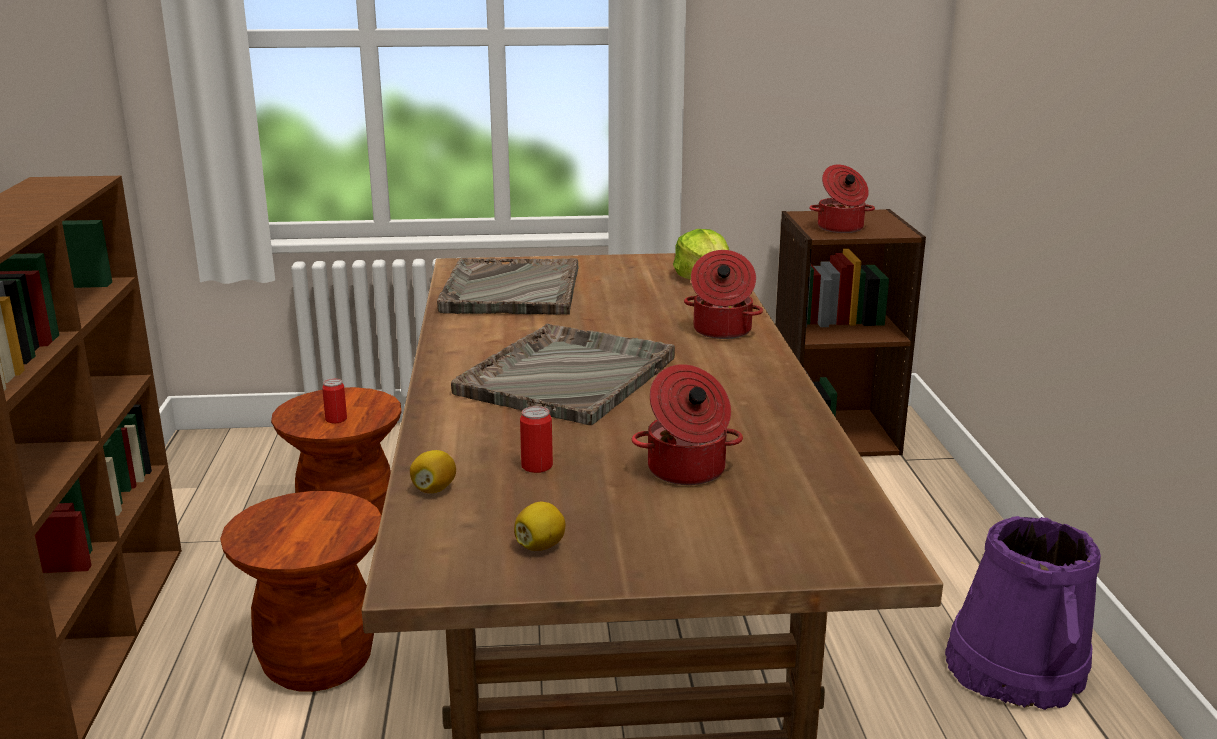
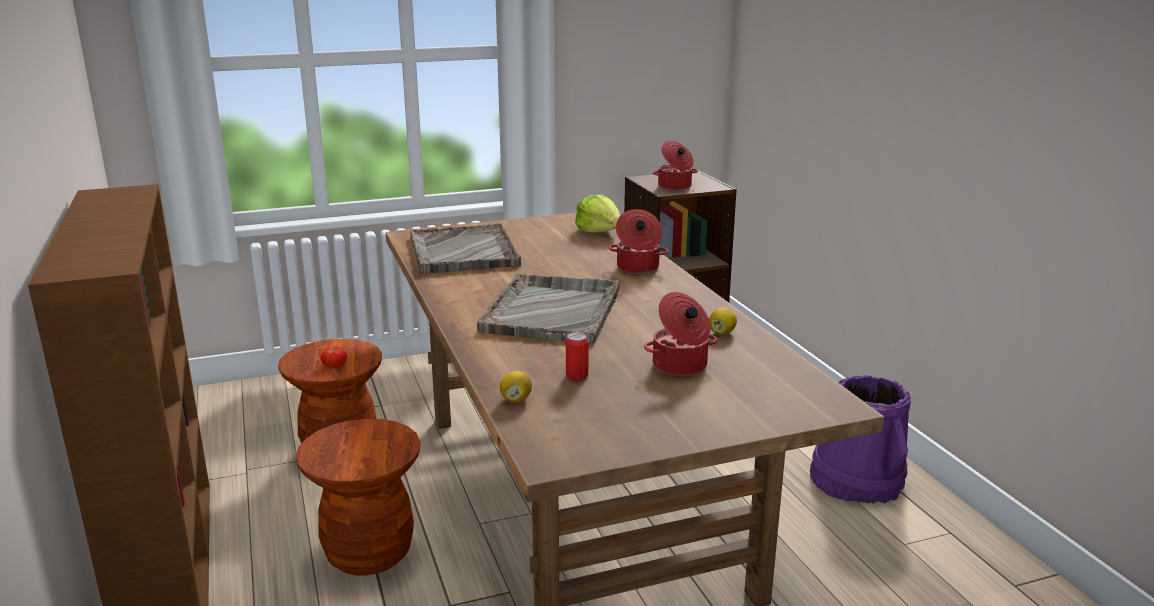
camera: 15 degrees left, 0 degrees up
(336, 419) = (334, 365): can -> tomato
(540, 546) = (618, 427): lemon -> lemon (721, 333)

